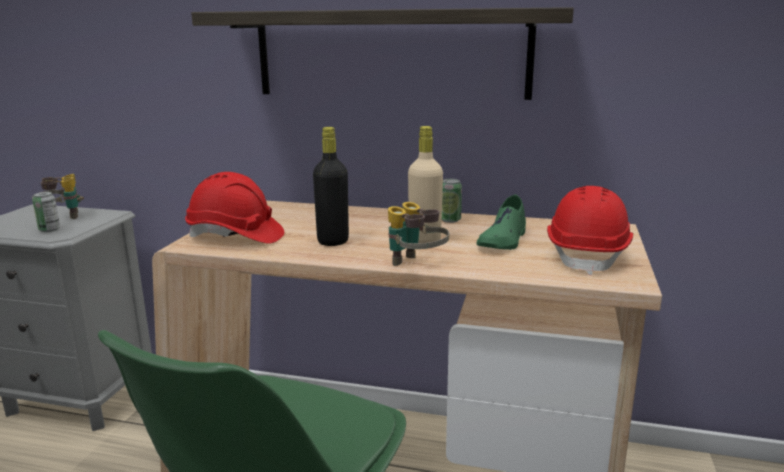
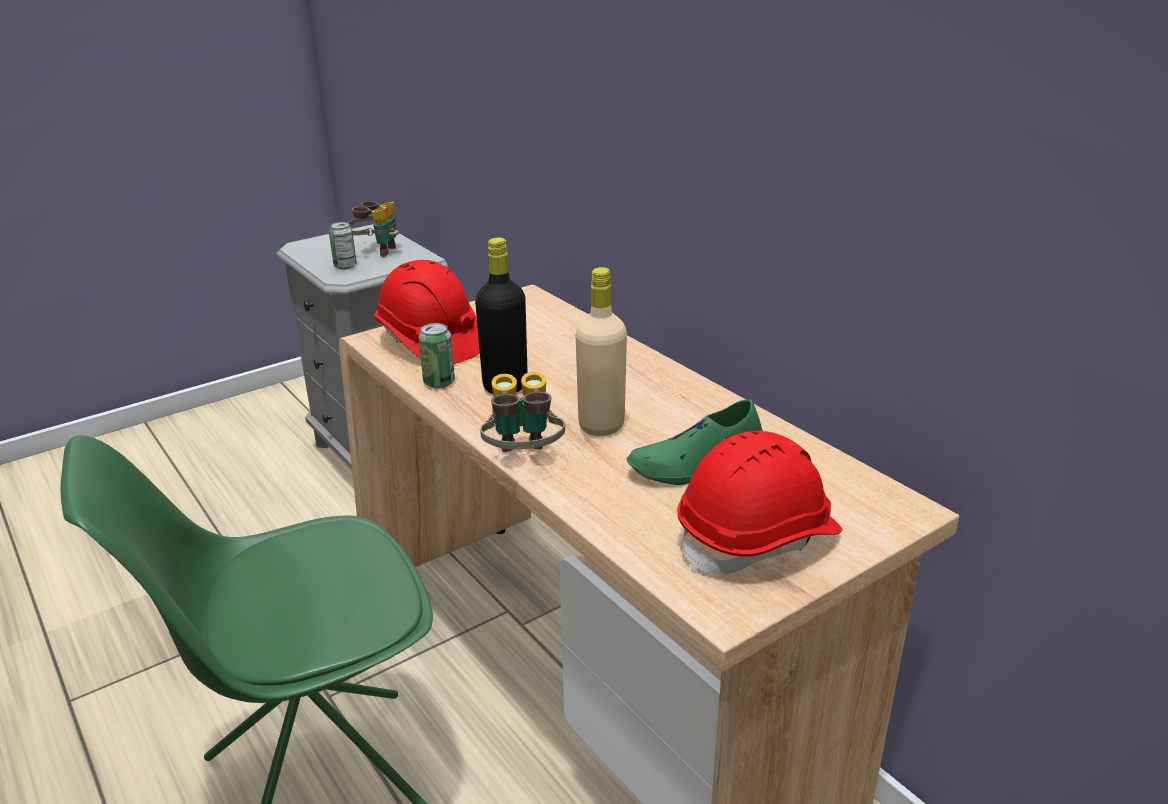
camera: 40 degrees right, 10 degrees up
(390, 54) = (680, 128): shelf -> none
(450, 220) = (694, 402): can -> can (439, 382)

